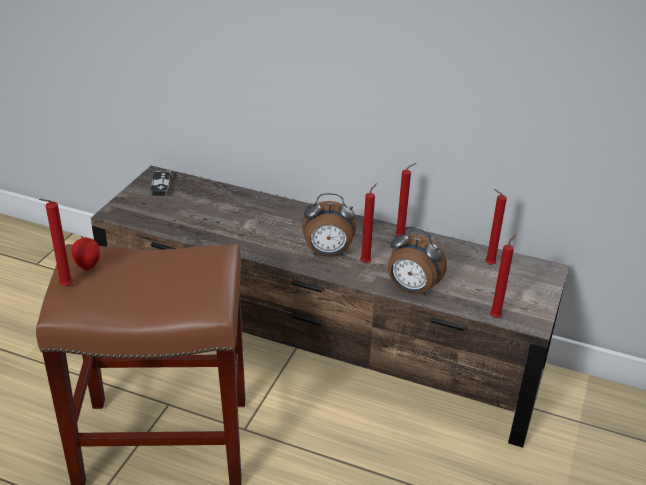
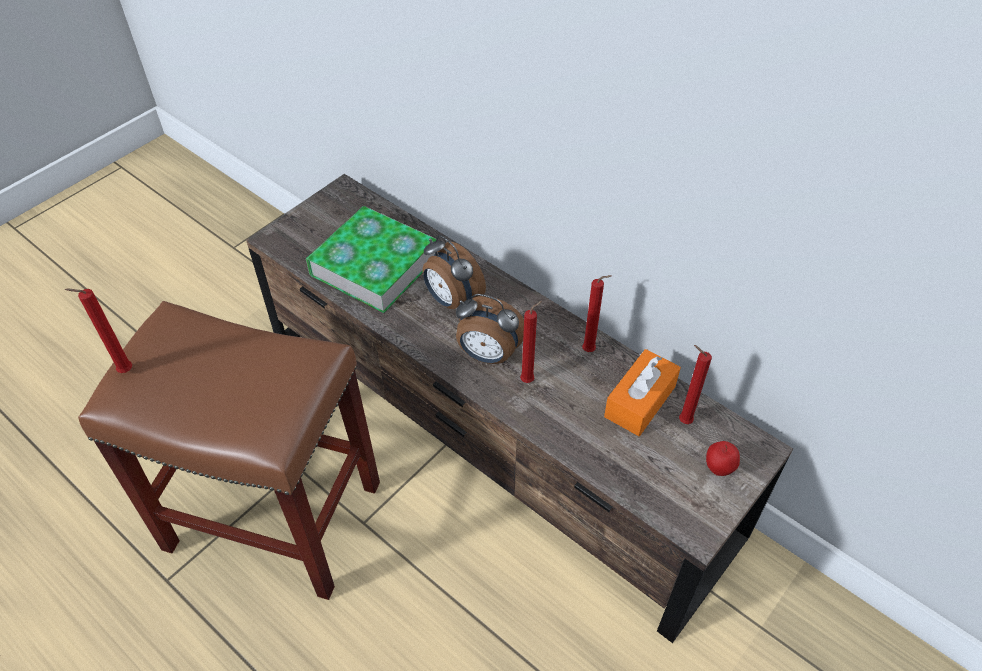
camera: 20 degrees right, 15 degrees up
(88, 267) = (161, 347): apple -> apple (718, 469)
(161, 185) = (342, 207): game controller -> none
(208, 216) = (374, 265): none -> book
(412, 290) = (565, 438): alarm clock -> alarm clock (452, 300)
(452, 259) = (640, 401): none -> orange tissue box
(496, 316) = (653, 509): red candle -> none

